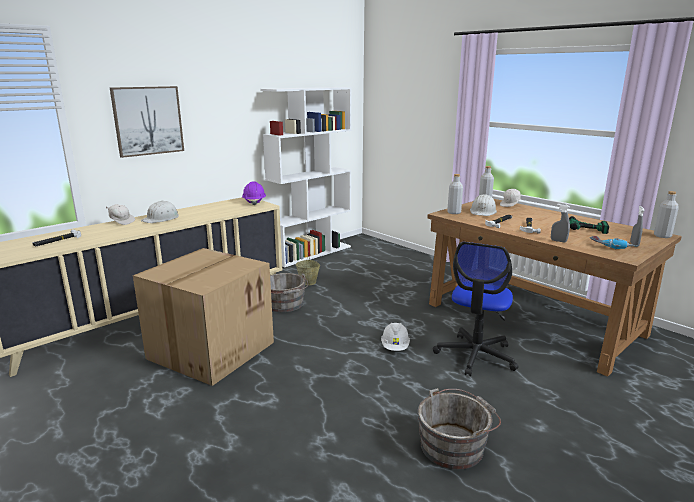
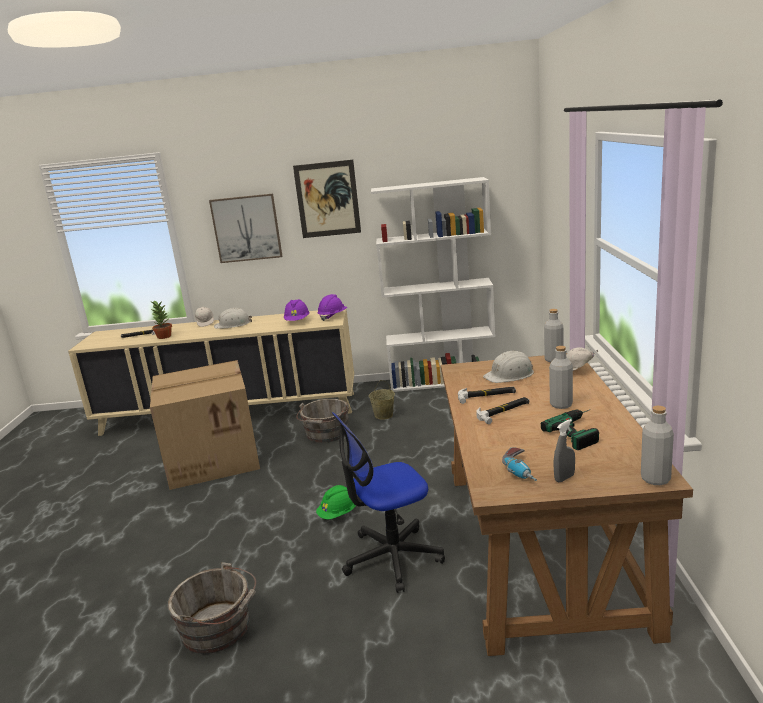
camera: 45 degrees right, 0 degrees up
(98, 237) = (164, 336): none -> potted plant
(223, 96) = (327, 199): none -> picture
(228, 208) = (297, 321): none -> purple hard hat
(395, 347) = (338, 514): white hard hat -> green hard hat
(454, 212) = (472, 369): grey bottle -> grey bottle (561, 405)
(558, 241) = (480, 441): grey spray bottle -> none

